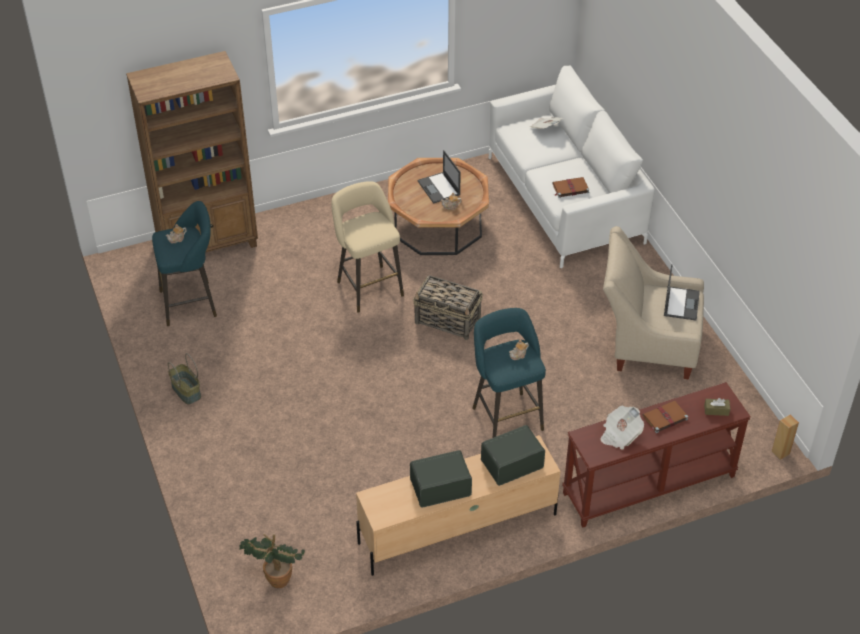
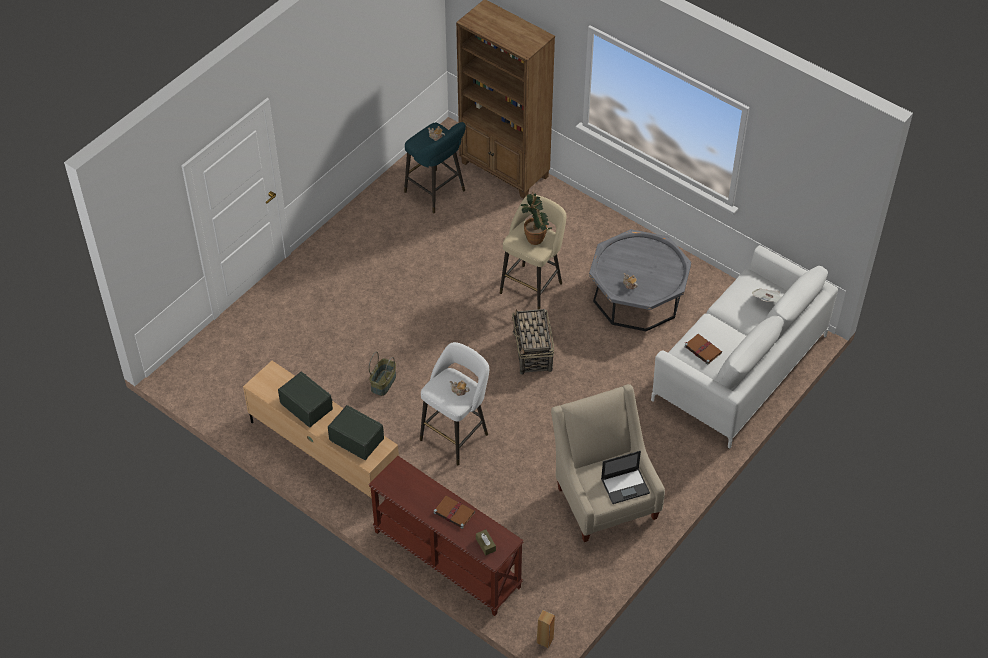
camera: 60 degrees right, 5 degrees up
(185, 391) = (349, 234): basket -> basket (383, 382)
(275, 577) = (216, 368): potted plant -> potted plant (535, 236)
(438, 225) = (637, 296): brown coffee table -> grey coffee table
(439, 188) = (645, 268): laptop -> none
(506, 415) = (456, 434): turquoise stool -> white stool
(620, 434) = (416, 490): newspaper -> none

